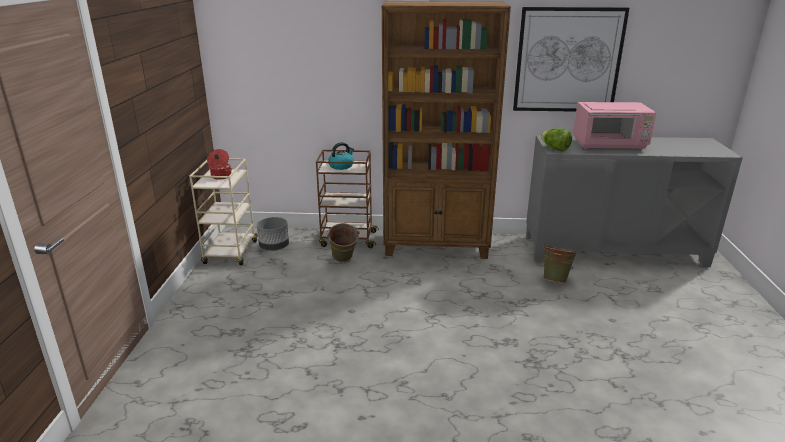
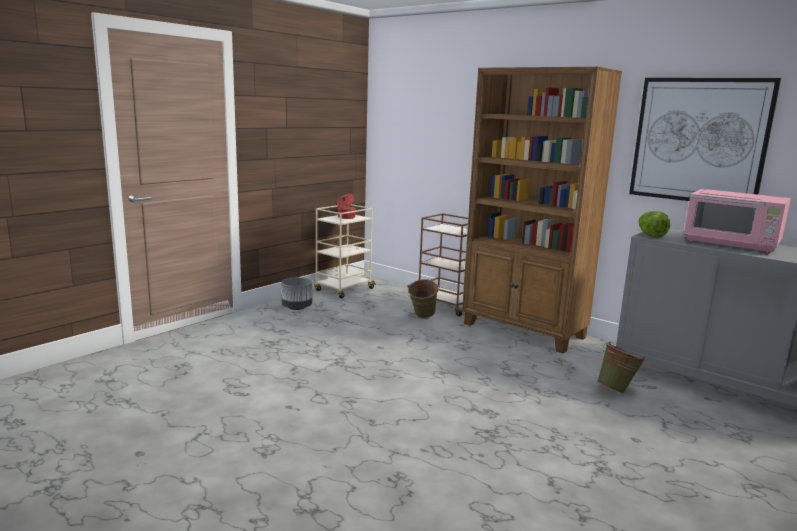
camera: 35 degrees right, 10 degrees down
(274, 247) = (380, 295): grey planter -> grey planter (297, 307)
(341, 166) = (449, 228): kettle -> none

